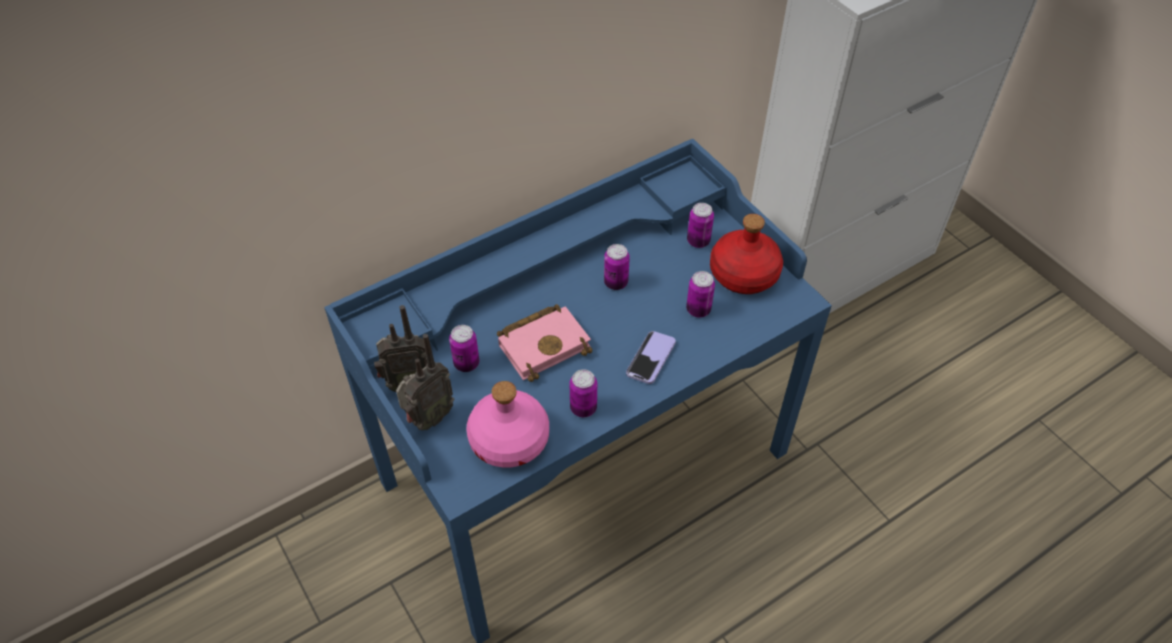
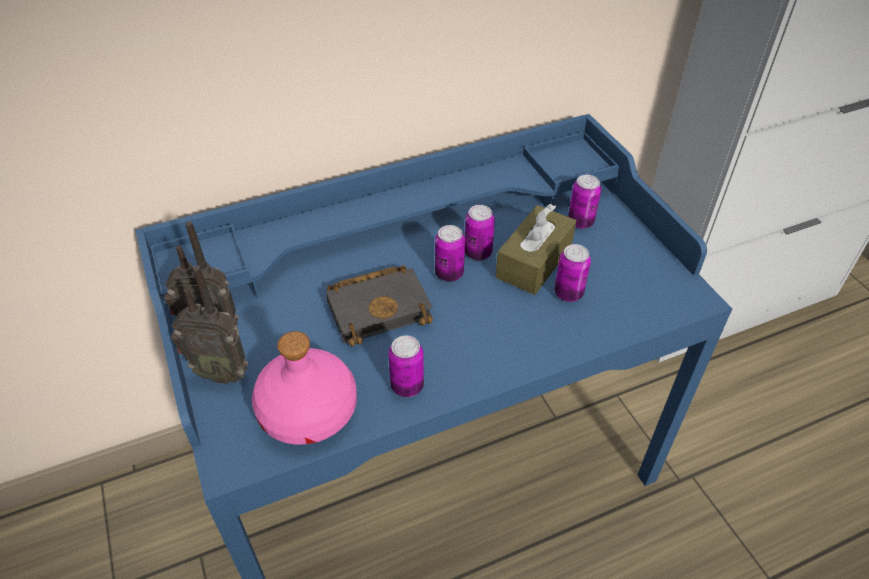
camera: 10 degrees right, 5 degrees down
(428, 418) = (222, 372): radio -> radio turned 45 degrees clockwise
(466, 363) = (285, 316): can -> can (449, 274)
(544, 344) = (380, 307): pink book -> black book
(651, 358) = (501, 340): phone -> none
(665, 284) = (534, 262): none -> brown tissue box
(742, 274) = (627, 262): red bottle -> none

